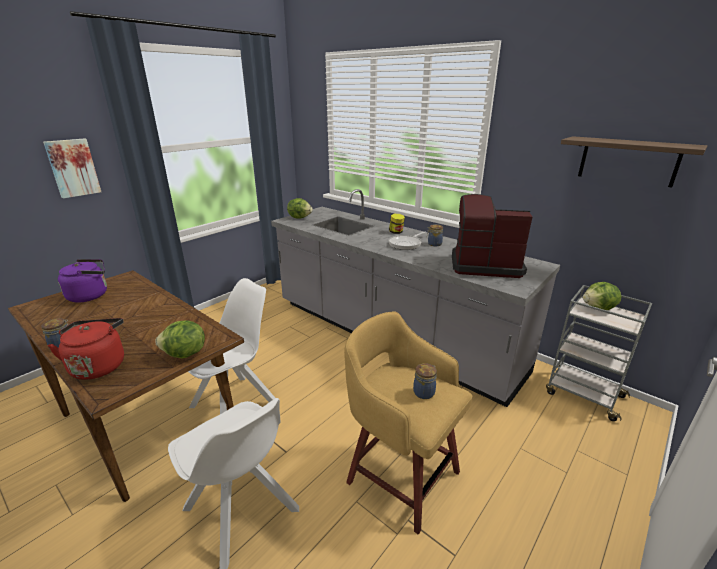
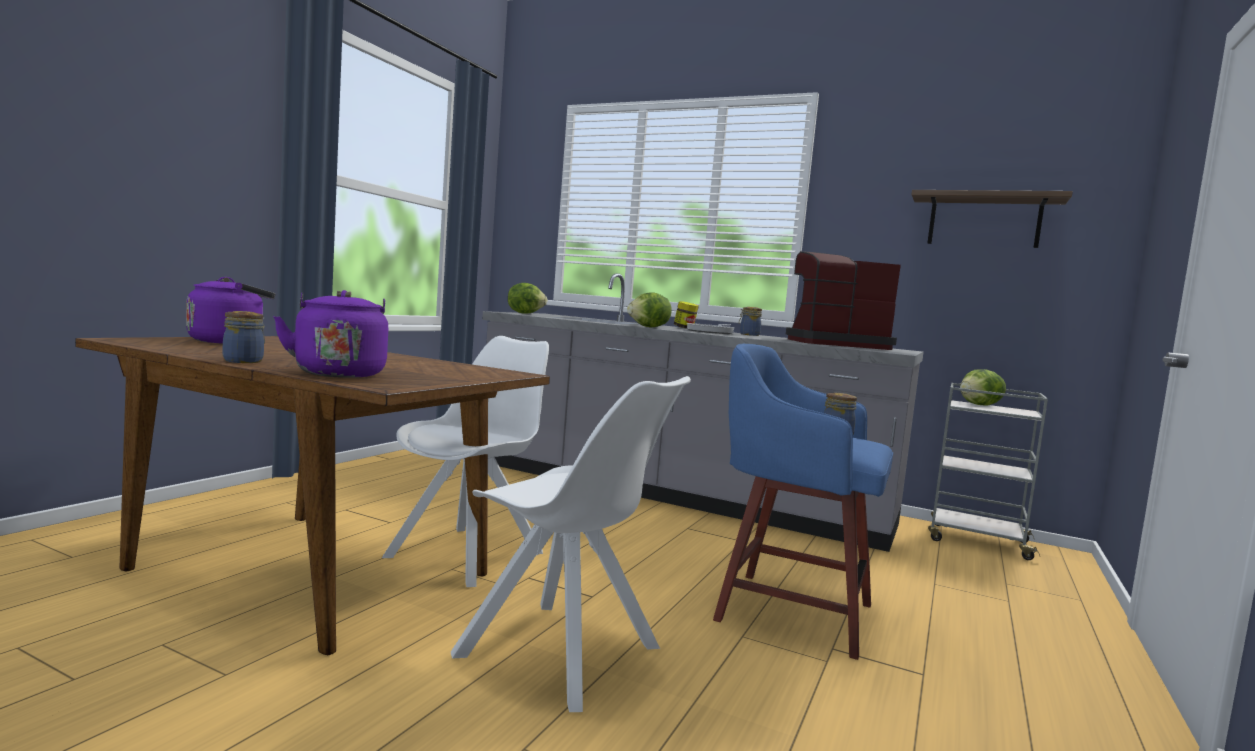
camera: 15 degrees left, 20 degrees down
(73, 168) = (204, 163): picture -> none
(99, 365) = (339, 373): red kettle -> purple kettle
(185, 354) = (475, 376): lettuce -> lettuce (649, 327)
(400, 474) = (789, 610): yellow stool -> blue stool

